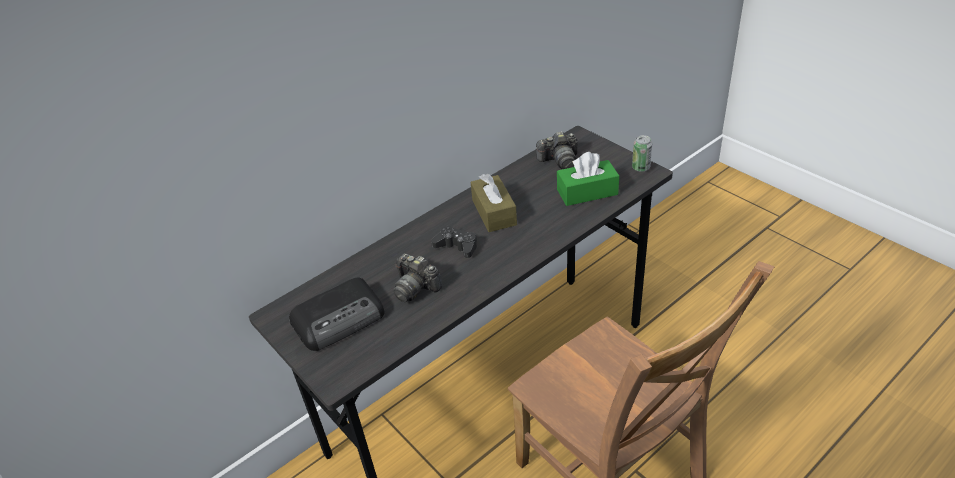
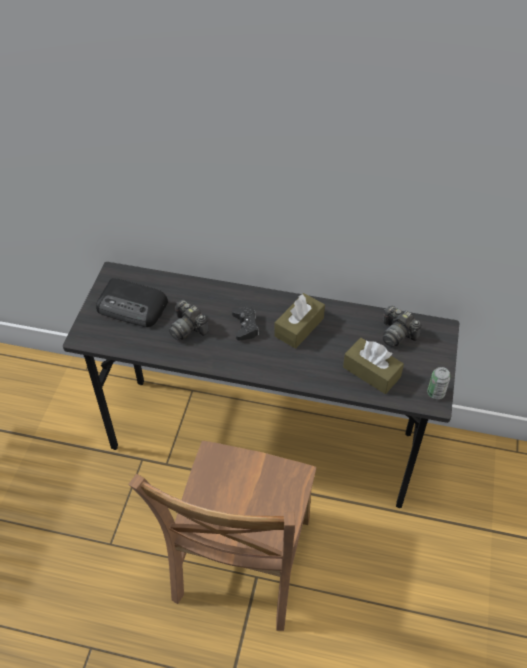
camera: 50 degrees right, 10 degrees up
(415, 287) = (188, 328): camera -> camera turned 45 degrees counterclockwise
(587, 192) = (371, 372): green tissue box -> brown tissue box

